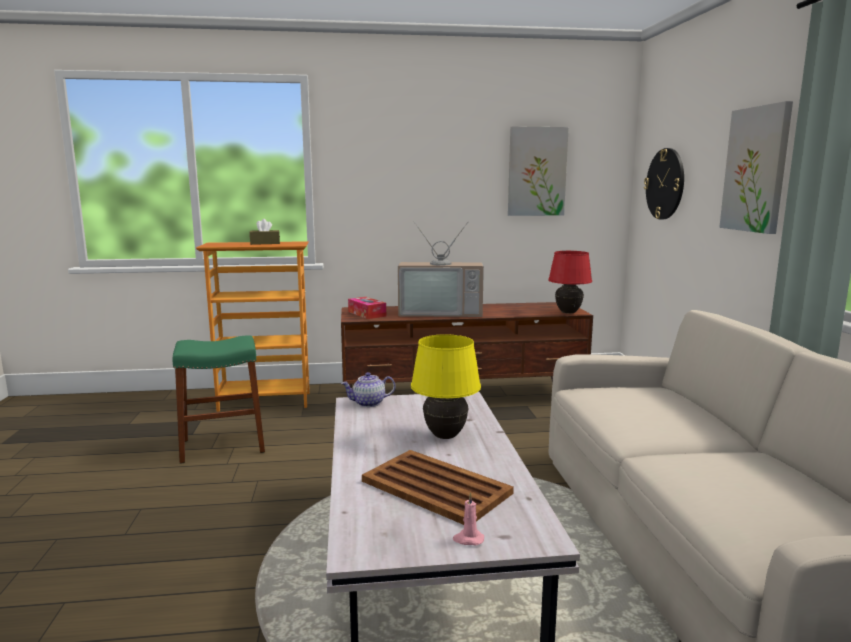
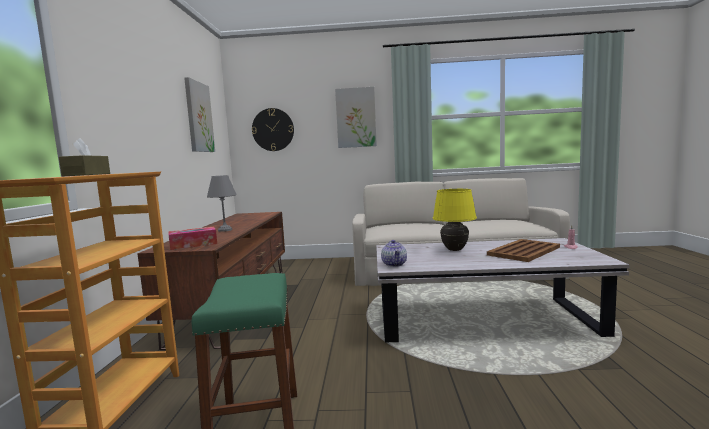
camera: 80 degrees left, 5 degrees down
(441, 312) = (224, 230): television -> grey table lamp
(568, 313) = (270, 213): red table lamp -> none

